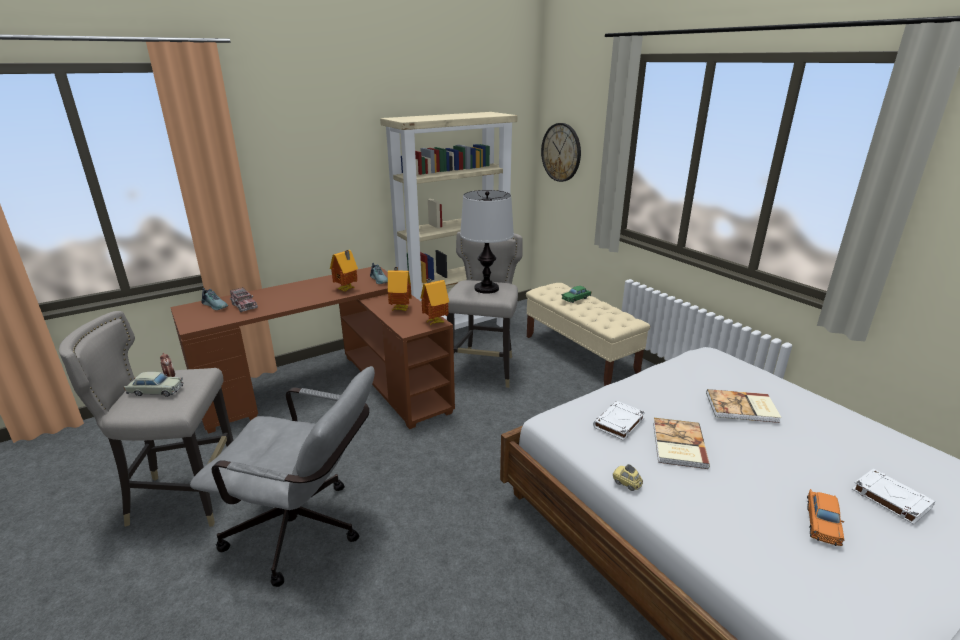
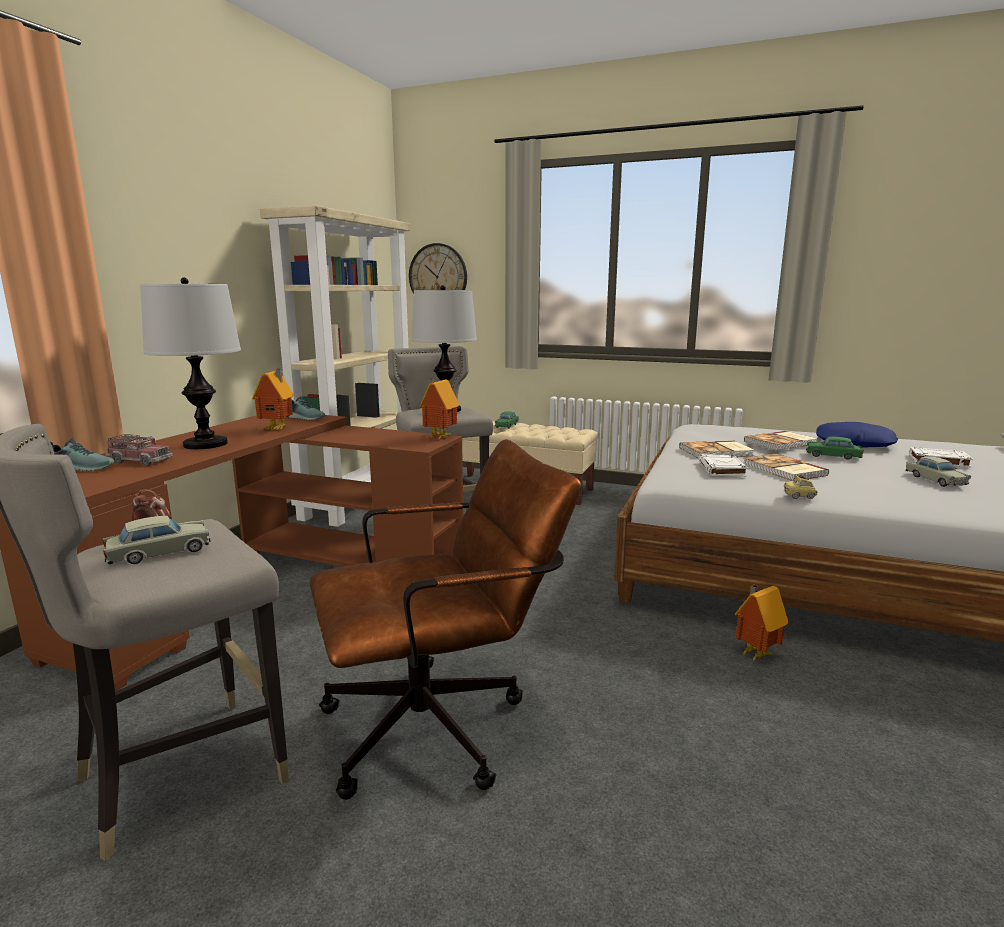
camera: 35 degrees left, 10 degrees down
(292, 297) = (205, 444): none -> table lamp
(305, 532) = (442, 724): grey office chair -> brown office chair
(400, 309) = (375, 436): toy house -> toy house (754, 653)
(658, 398) = (717, 452): none -> book
(768, 445) = (833, 456): none -> green toy car
(822, 523) = (935, 480): orange toy car -> beige toy car
(836, 435) = (854, 443): none -> blue pillow

